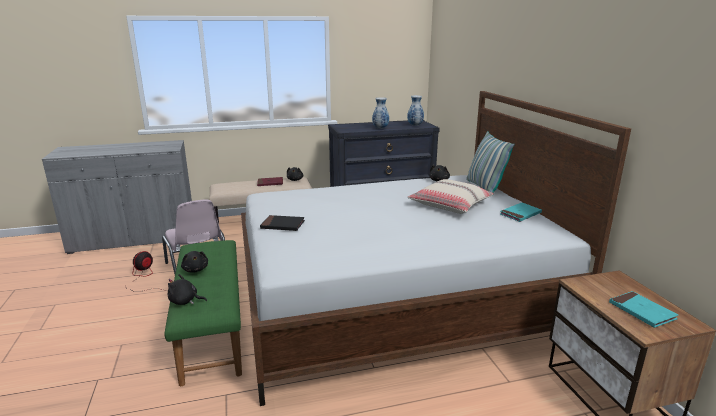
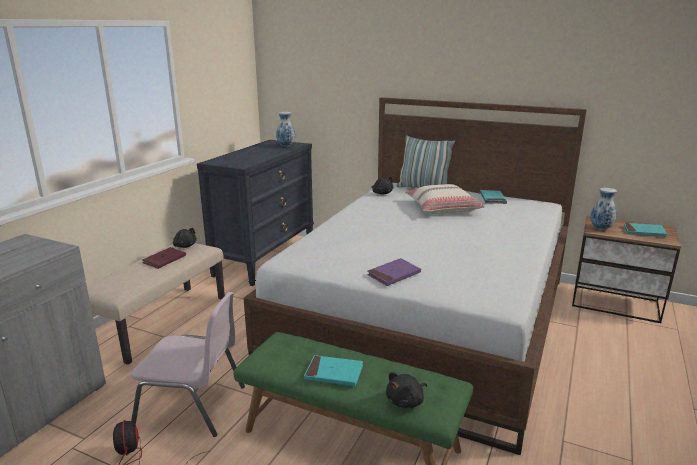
camera: 50 degrees left, 0 degrees up
(195, 269) = (334, 373): black plush toy -> turquoise book
(282, 225) = (394, 274): black book -> purple book
(380, 128) = (266, 155): vase -> vase (600, 228)

